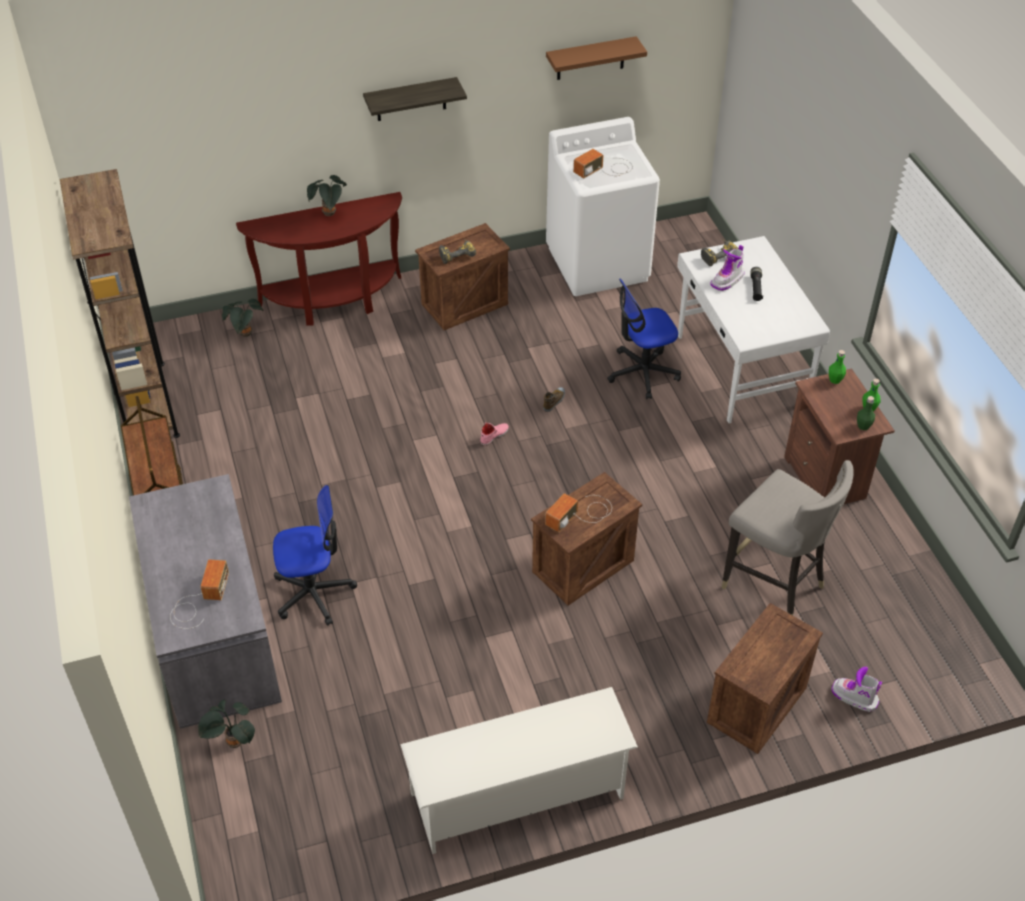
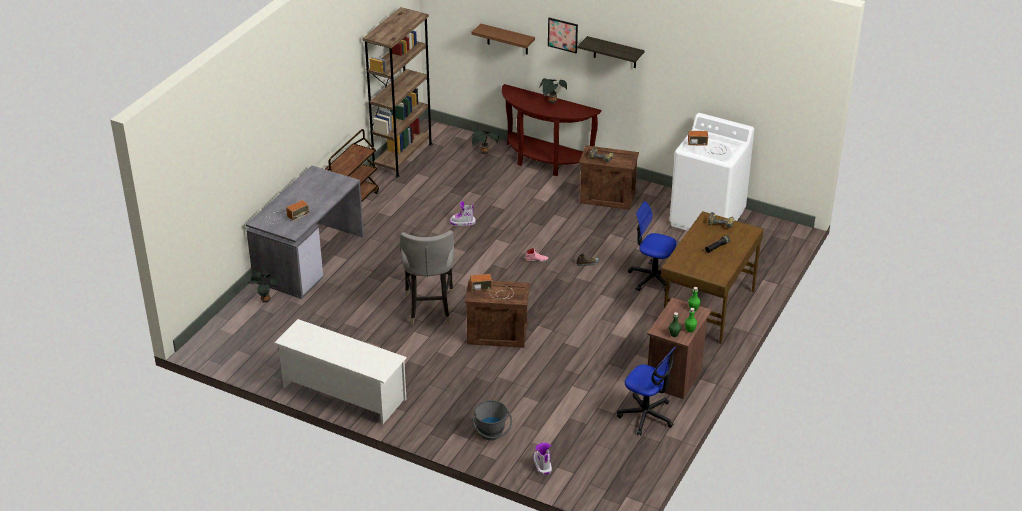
camera: 45 degrees right, 10 degrees down
(313, 592) = (368, 269): office chair -> office chair (646, 415)
(322, 108) = (563, 35): none -> picture
(590, 58) = (731, 75): brown shelf -> brown shelf (507, 39)
(727, 280) = (707, 236): boot -> boot (463, 222)
(740, 370) = (708, 307): white desk -> brown desk
(757, 706) = (492, 436): crate -> grey bucket
(774, 585) = (576, 400): grey stool -> grey stool (429, 309)

